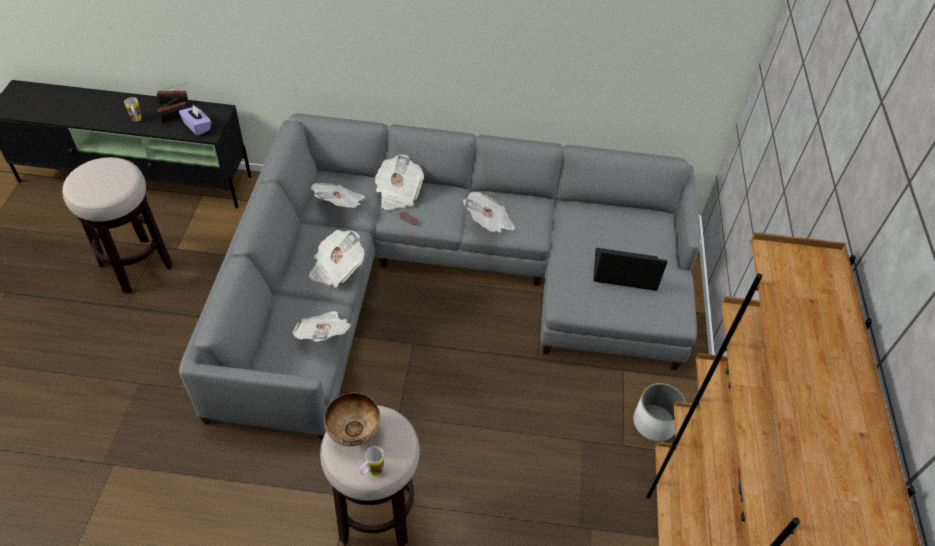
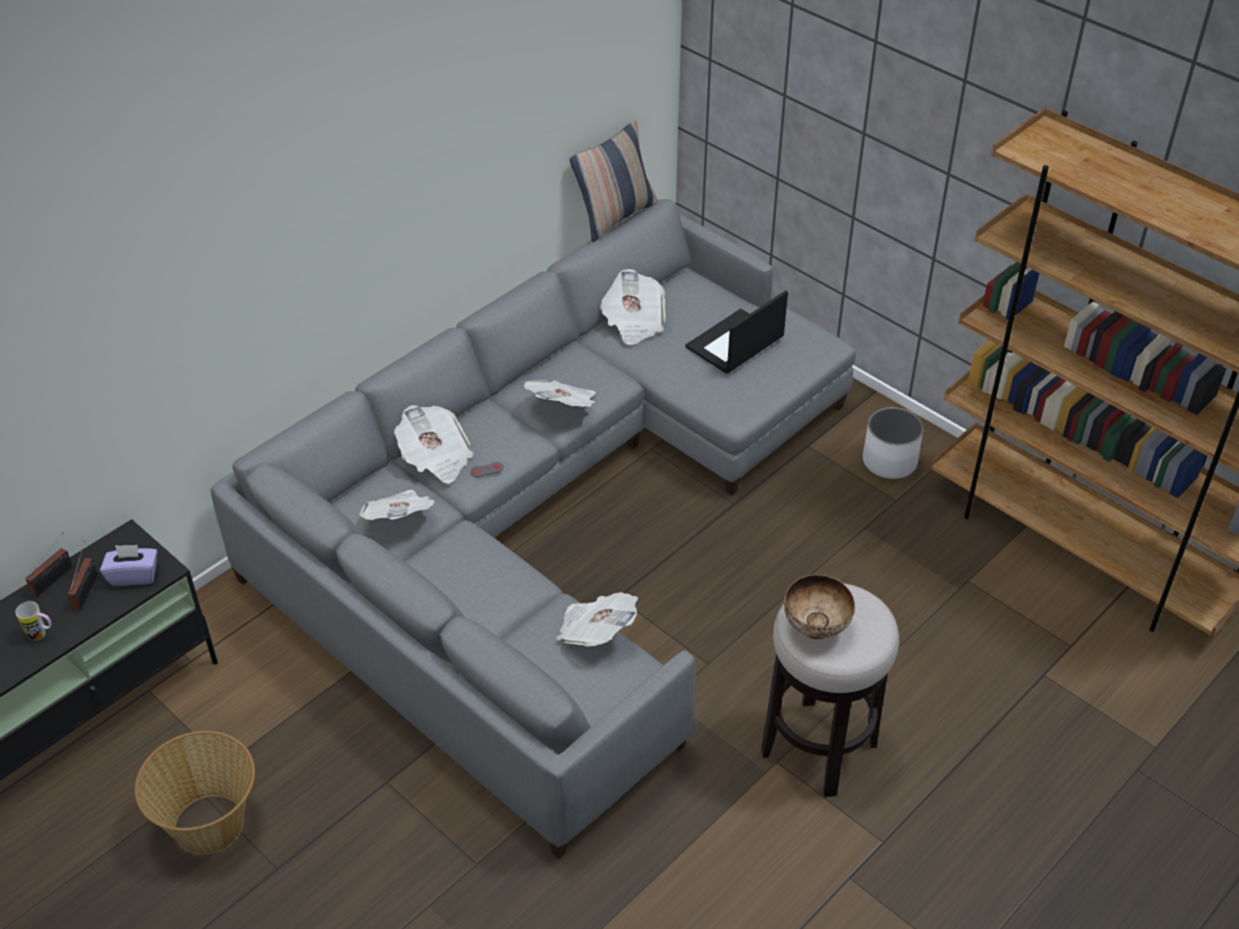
camera: 50 degrees left, 5 degrees down
(136, 266) = (210, 825): stool -> basket
(336, 268) = (503, 572): newspaper -> newspaper (633, 322)
(372, 473) = (876, 637): mug -> none
(641, 147) = (615, 216): none -> pillow

